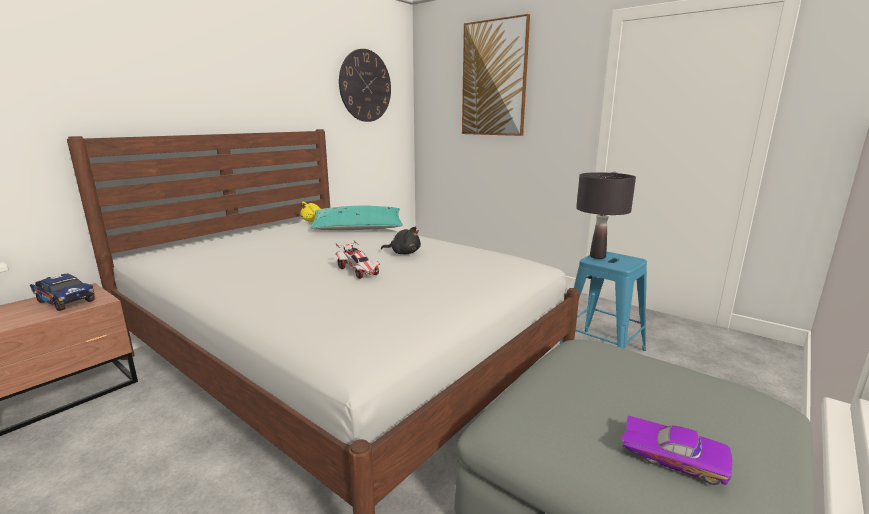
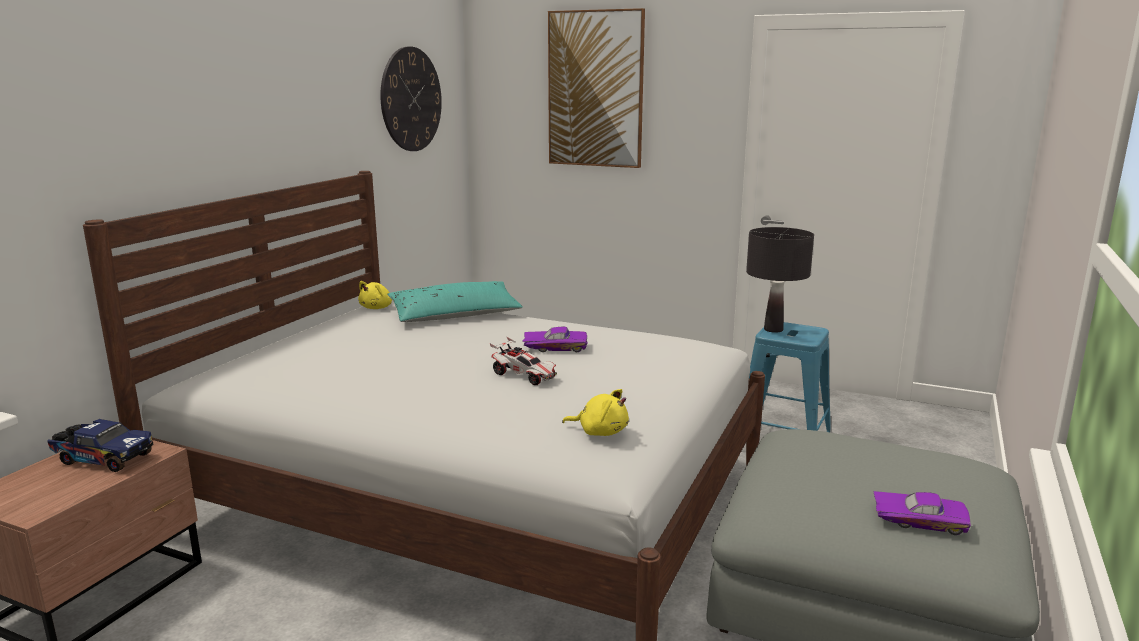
camera: 15 degrees left, 0 degrees up
(374, 321) = (600, 432): none -> yellow plush toy
(404, 253) = (555, 346): black plush toy -> purple toy car

